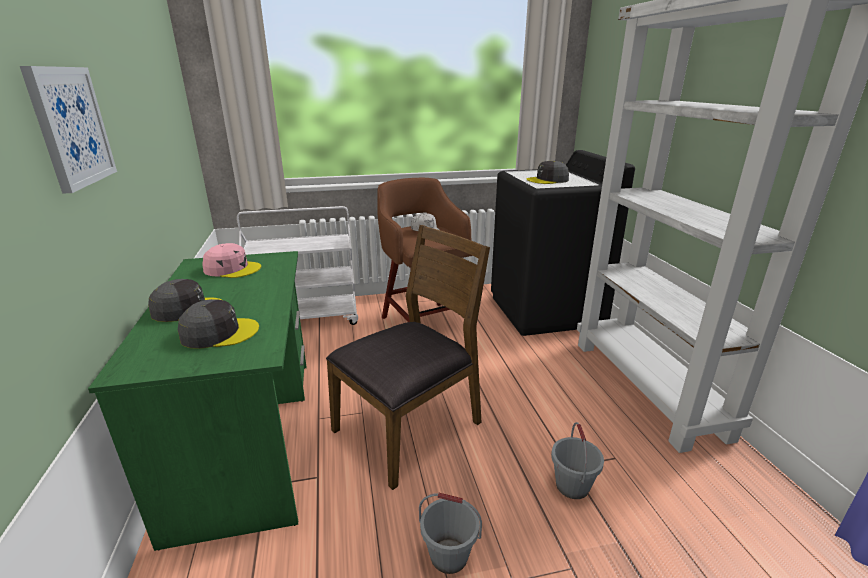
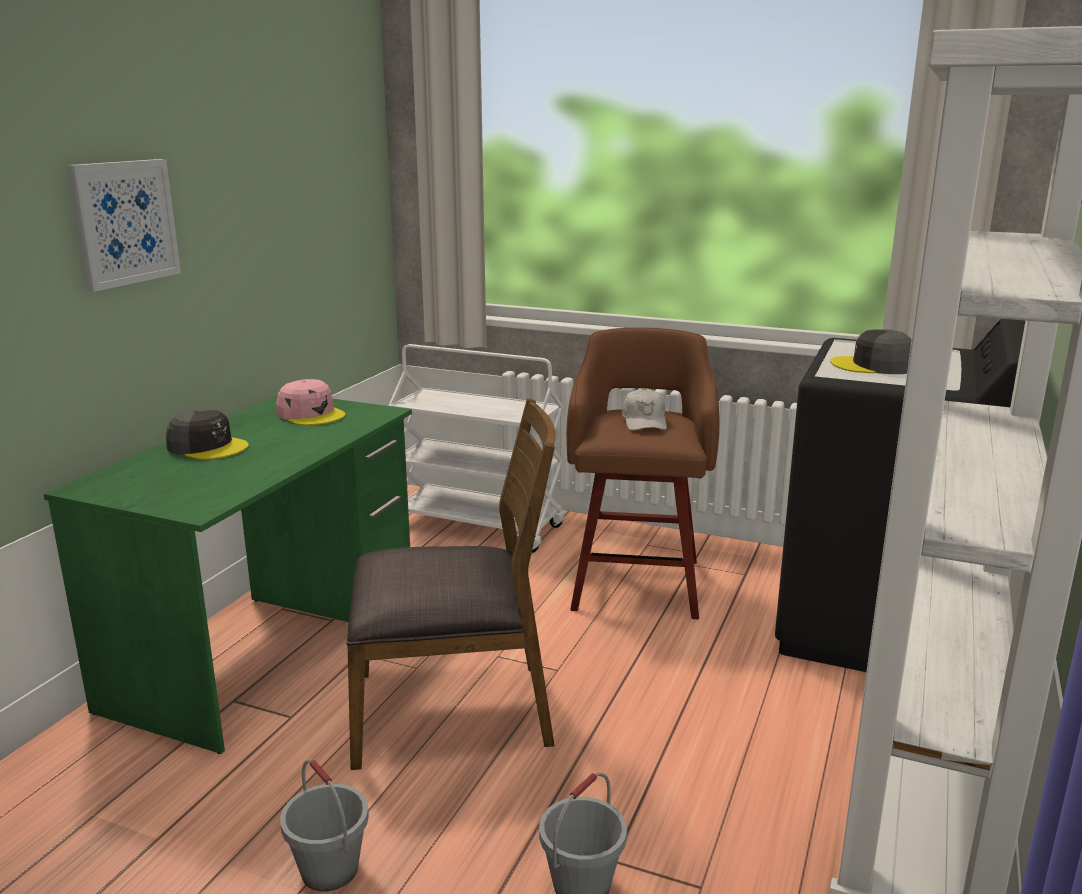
camera: 35 degrees right, 5 degrees down
(219, 333) = (198, 477): grey cap -> none

